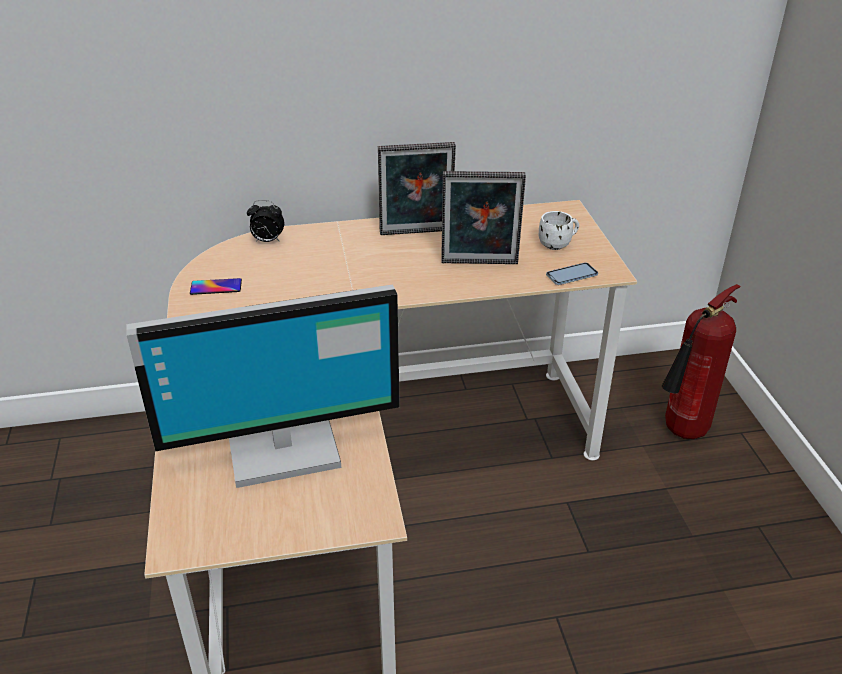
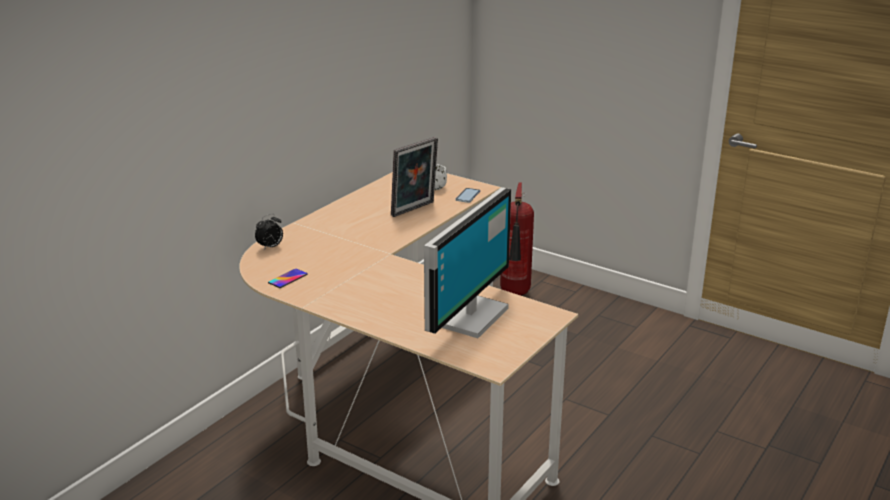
camera: 45 degrees left, 10 degrees down
(416, 233) = (353, 210): picture frame -> none

